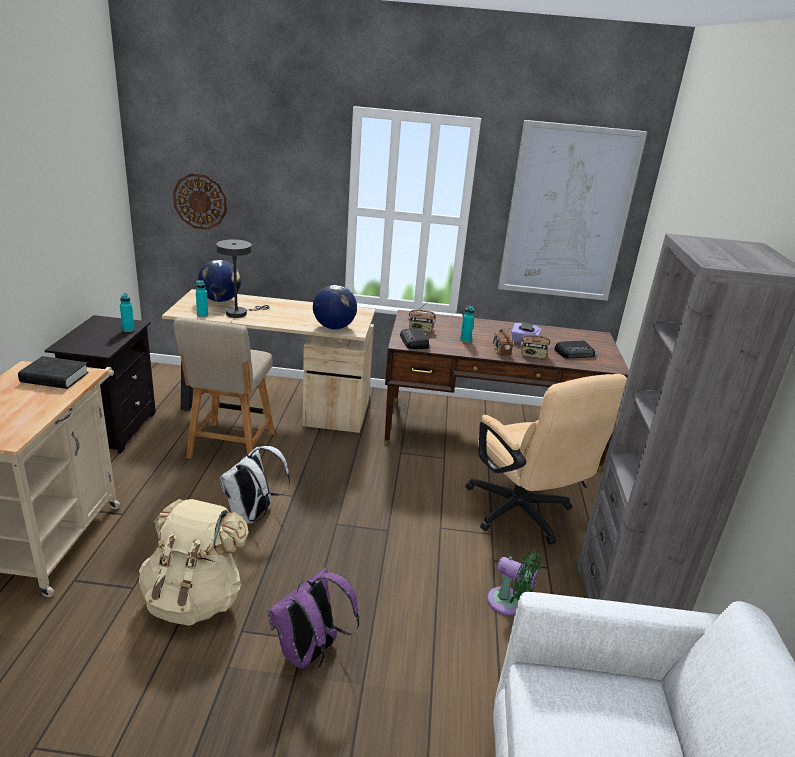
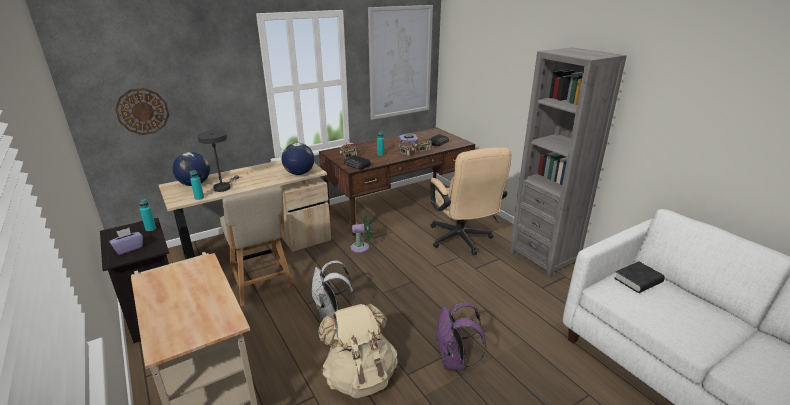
camera: 35 degrees left, 0 degrees up
(54, 377) = (184, 274): black book -> black book (638, 280)
(87, 340) = (129, 248): none -> purple tissue box
(509, 603) = (504, 283): green fan -> green fan (362, 247)
(524, 515) = (462, 241): beige office chair -> beige office chair turned 45 degrees clockwise

